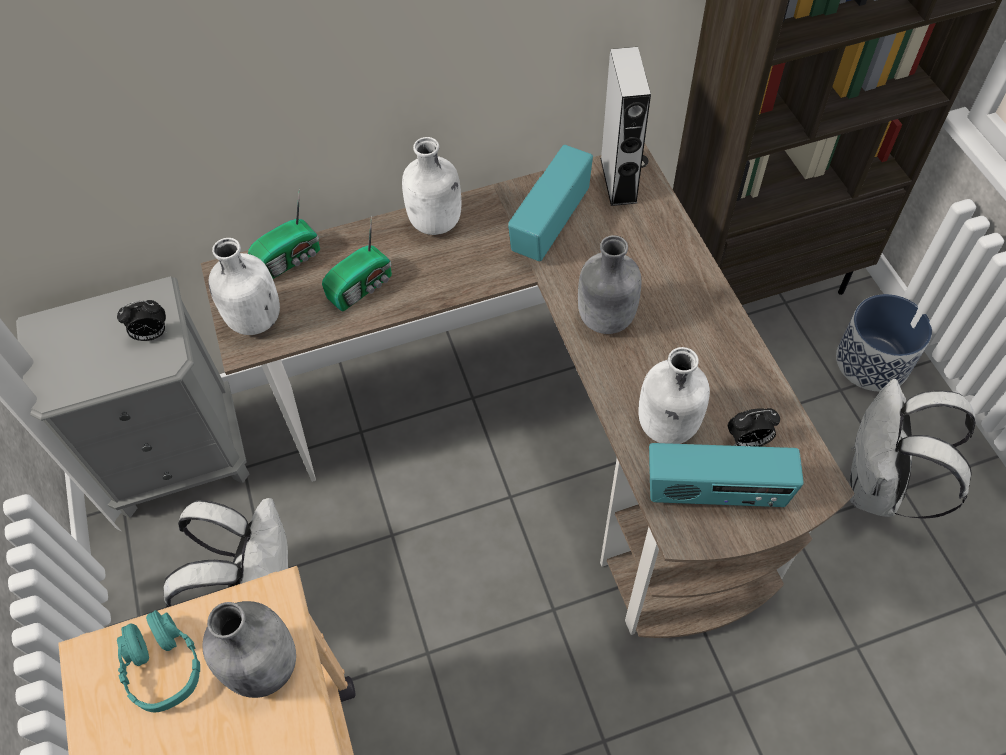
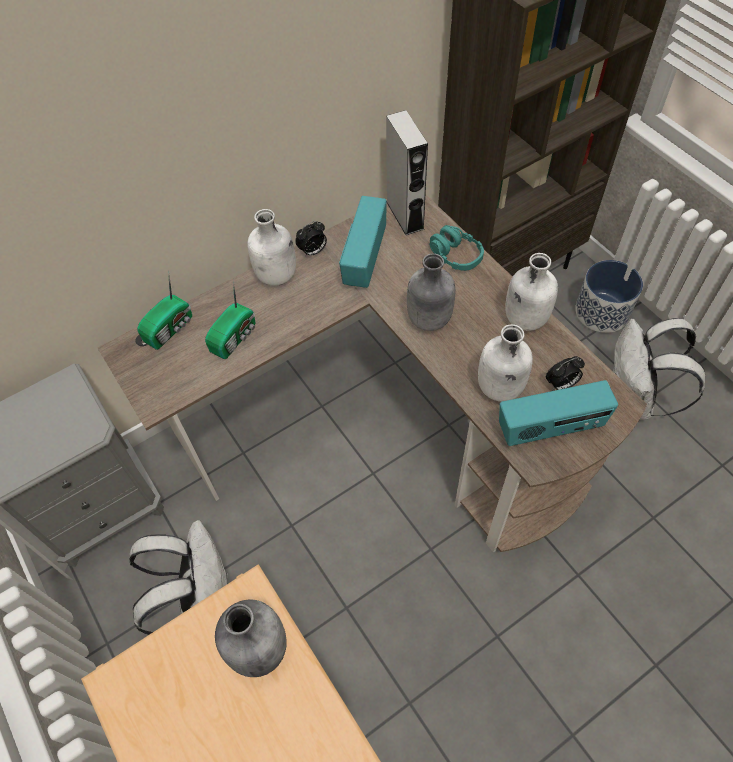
camera: 15 degrees left, 0 degrees up
(152, 335) = (73, 413): alarm clock -> alarm clock (313, 251)
(163, 666) = (176, 672): turquoise headphones -> turquoise headphones (456, 255)
(254, 319) = (156, 382): white bottle -> white bottle (524, 319)

